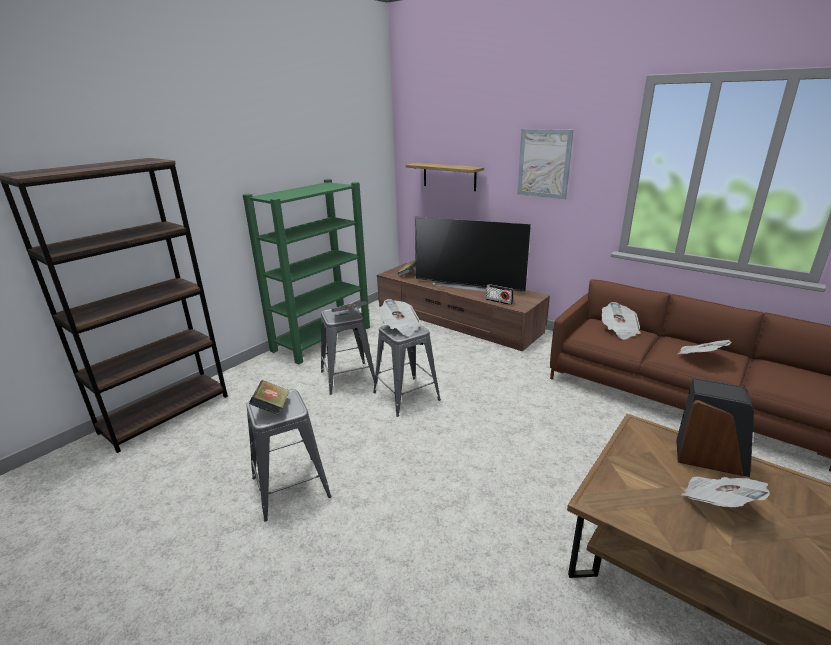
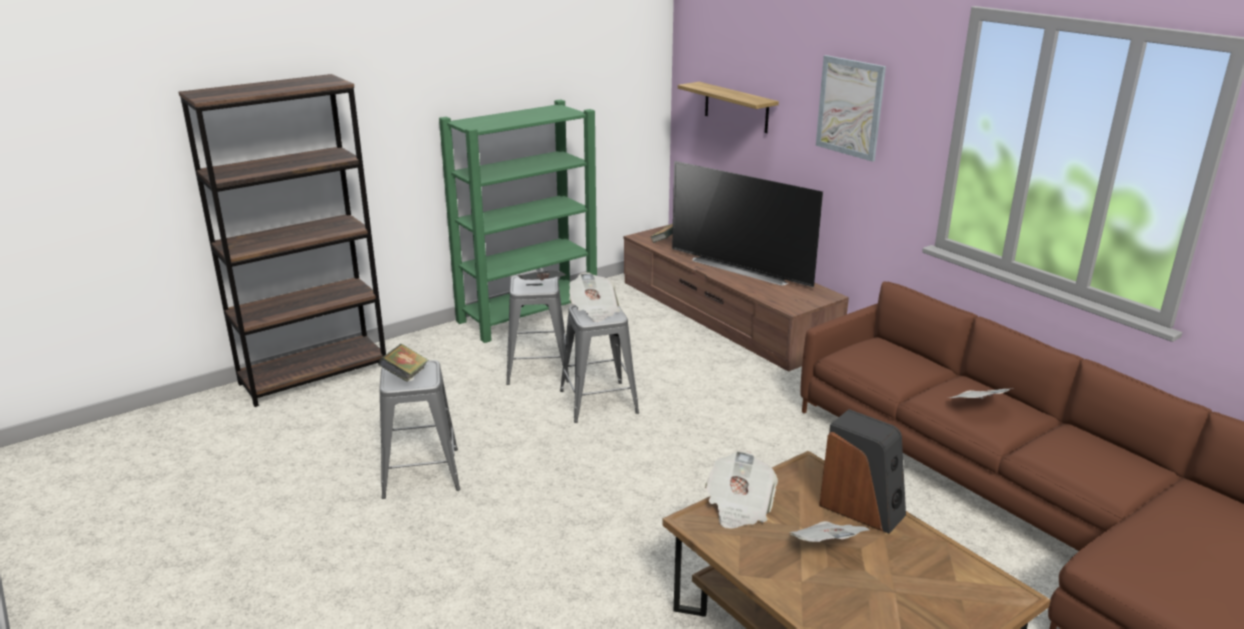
camera: 15 degrees right, 0 degrees up
(499, 301) = (767, 296): radio -> none
(619, 330) = (897, 357): newspaper -> newspaper (739, 507)

